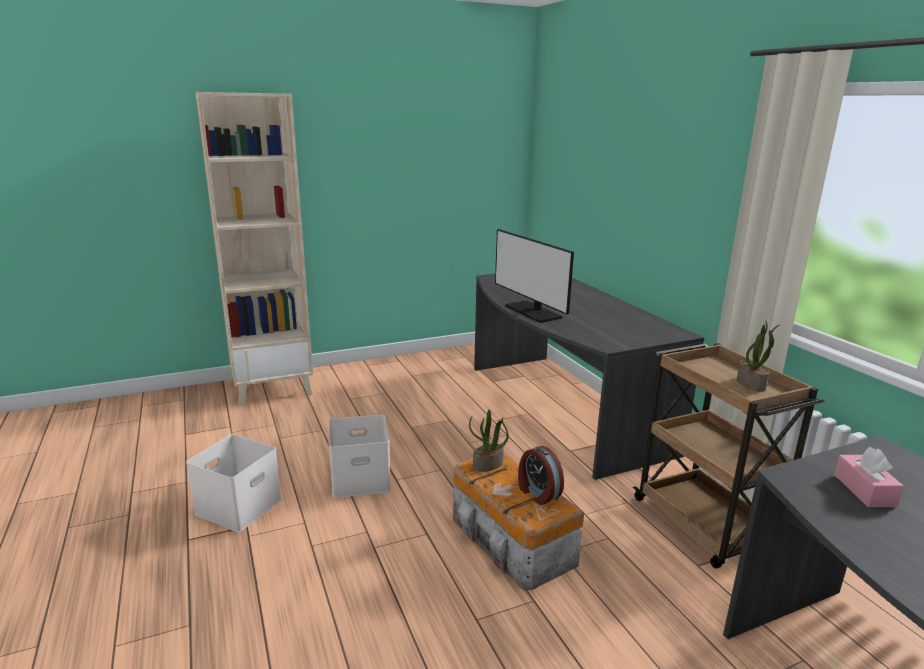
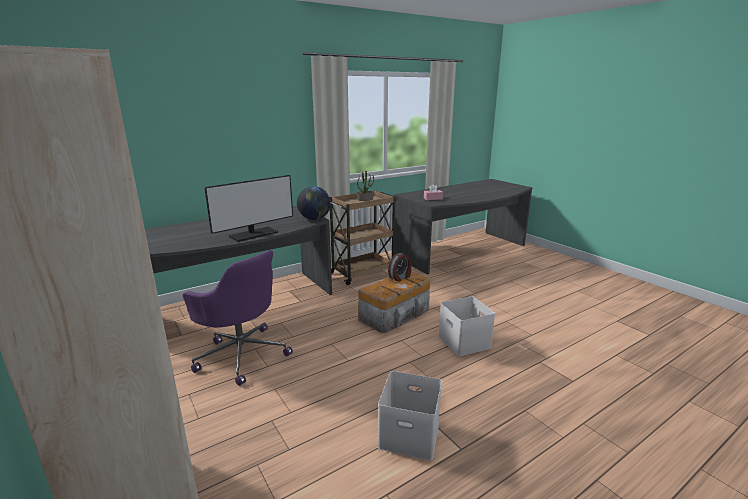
camera: 100 degrees left, 0 degrees up
(361, 478) = (350, 376): white storage box -> white storage box (463, 341)
(441, 413) = (242, 354): none -> purple office chair
(488, 465) = (380, 290): potted plant -> none
(610, 344) = (314, 219): none -> globe

